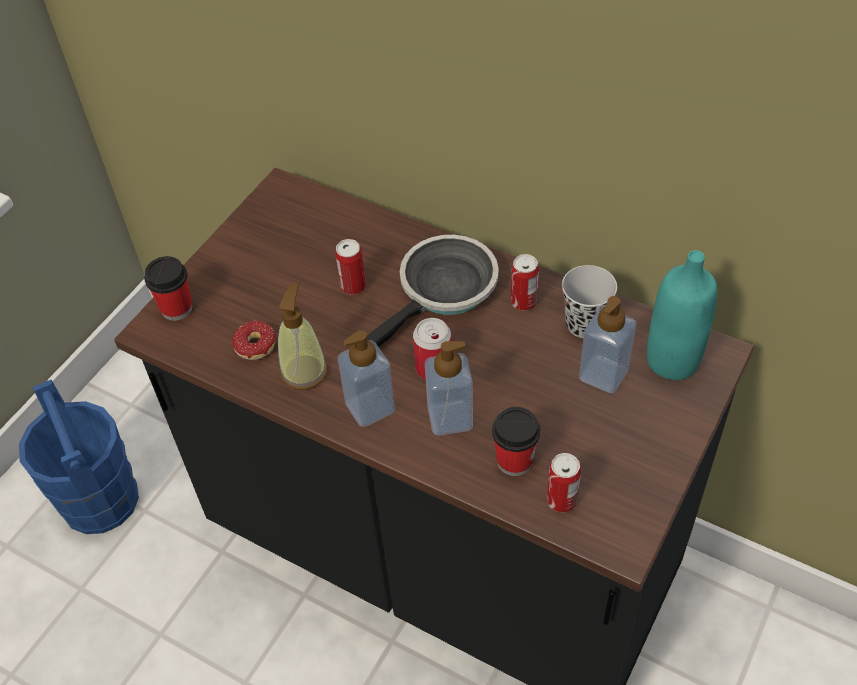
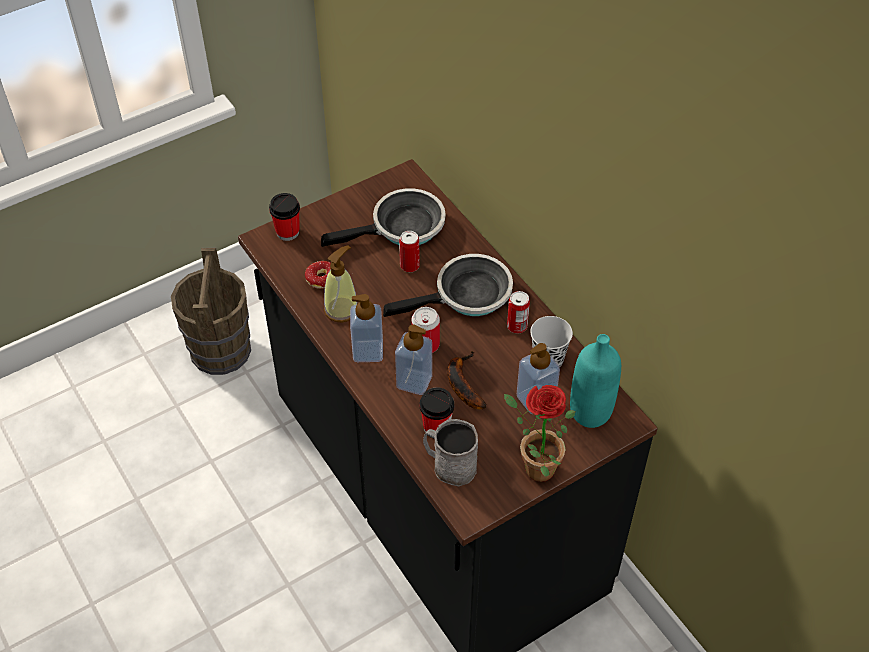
camera: 25 degrees right, 0 degrees up
(100, 499) = (221, 350): blue bucket -> brown bucket
(315, 247) = (402, 228): none -> frying pan
(508, 394) = (462, 383): none -> banana
(561, 500) = (449, 465): can -> grey mug
(657, 454) = (533, 467): none -> potted plant

